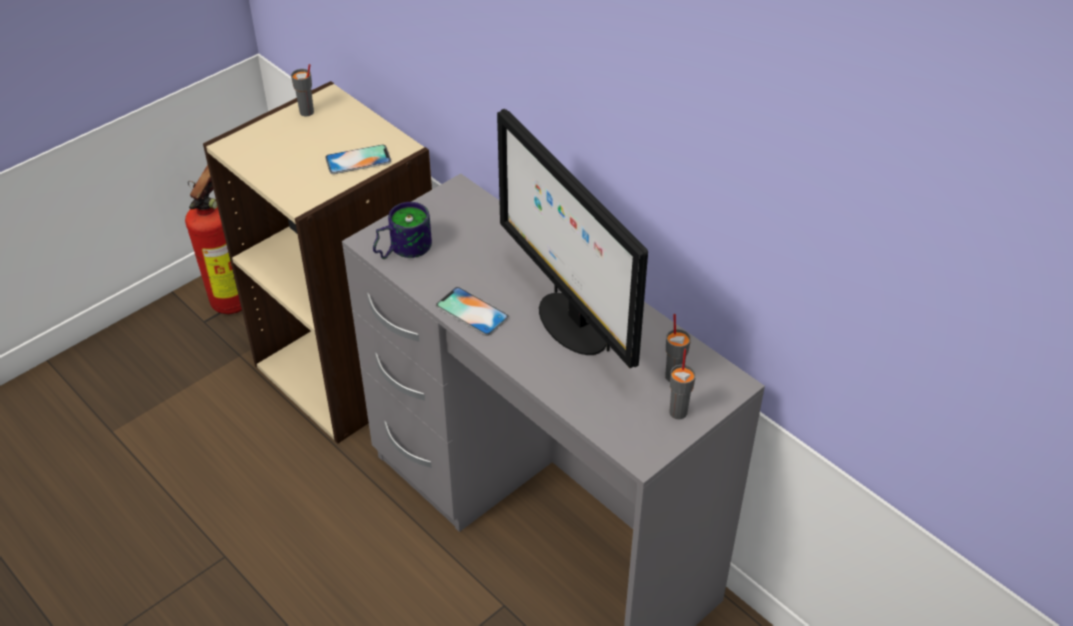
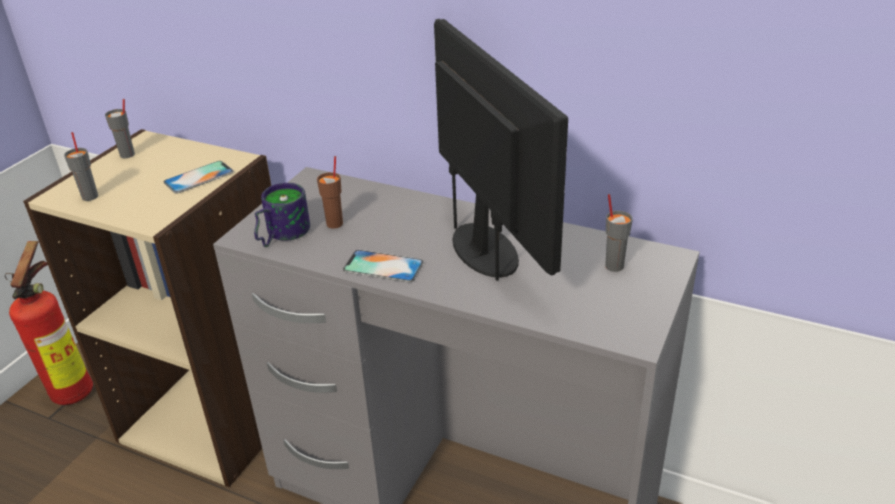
camera: 20 degrees left, 10 degrees down
(454, 250) = (335, 223): none -> brown cup
(570, 323) = (486, 250): monitor -> monitor turned 150 degrees counterclockwise
(678, 412) = (641, 293): grey cup -> grey cup (90, 196)

